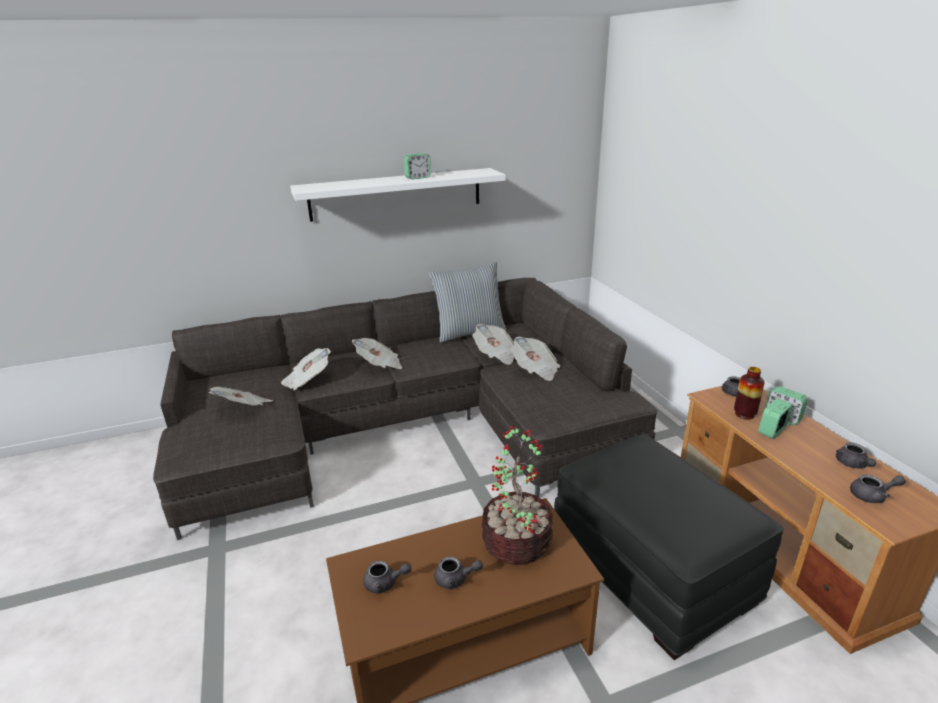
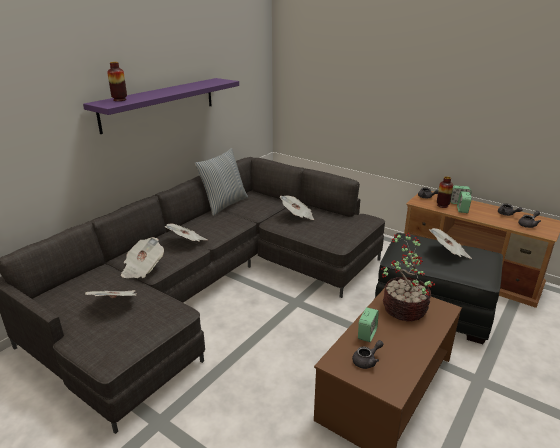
camera: 35 degrees left, 0 degrees up
(328, 185) = (119, 100): none -> vase
(396, 194) = (159, 104): white shelf -> purple shelf
(418, 177) = (181, 88): alarm clock -> alarm clock (367, 334)
(455, 579) = (399, 340): grey teapot -> none
(496, 355) = (260, 214): newspaper -> newspaper (448, 253)

